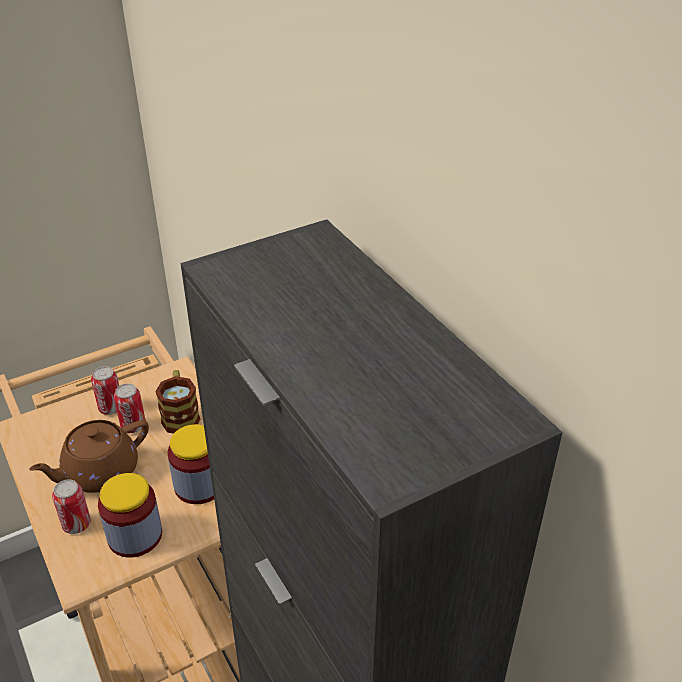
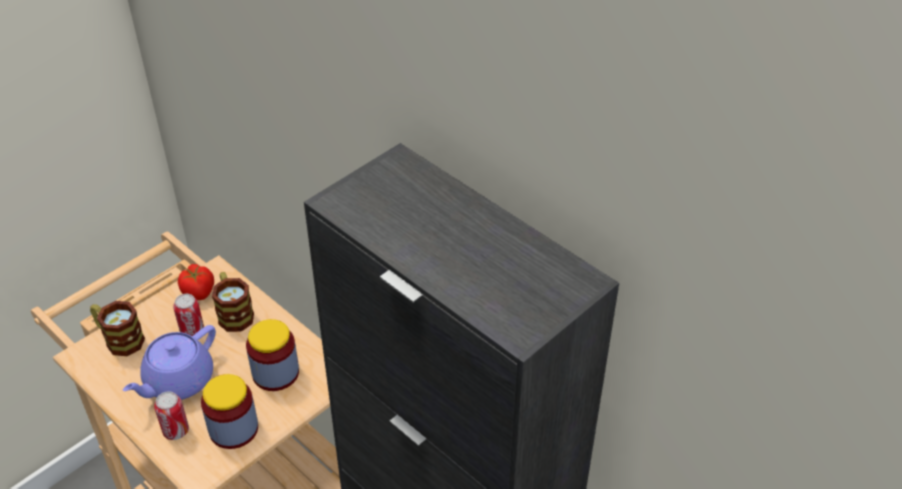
camera: 15 degrees left, 5 degrees up
(60, 419) = (119, 339): none -> mug
(99, 473) = (178, 381): brown teapot -> purple teapot
(111, 408) = (164, 319): can -> none
(154, 388) = (199, 292): none -> tomato

